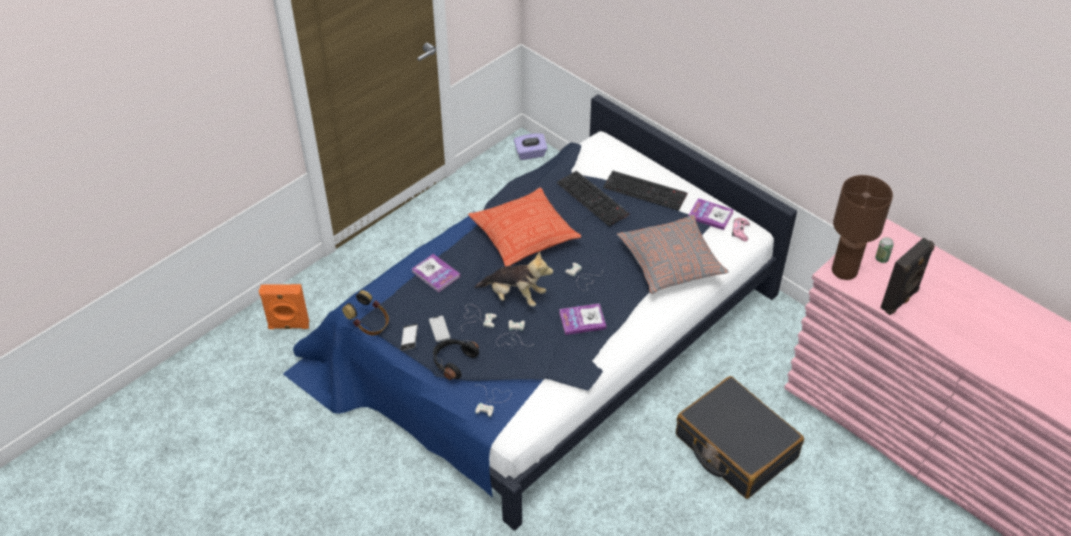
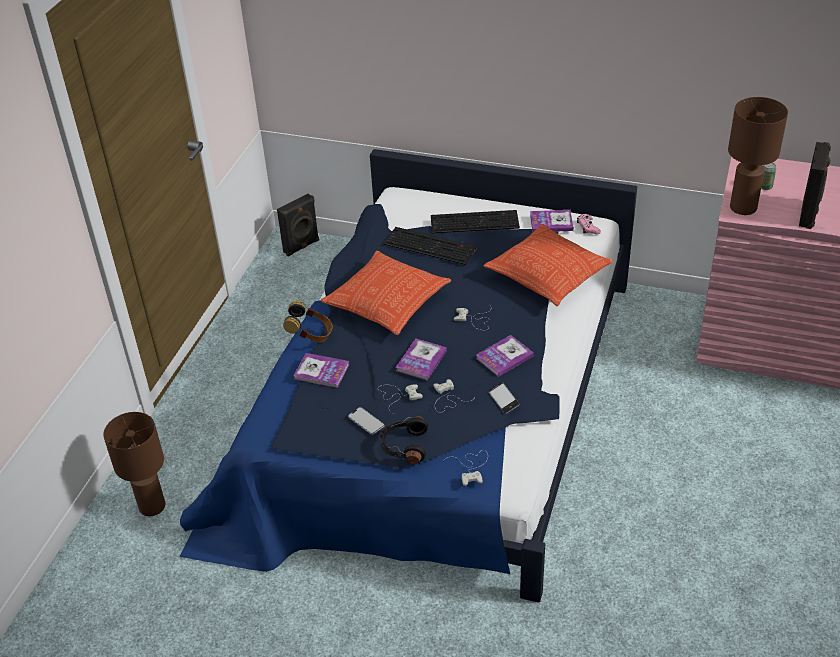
camera: 25 degrees left, 5 degrees down
(288, 326) = (152, 506): orange speaker -> brown table lamp
(369, 324) = (286, 447): headphones -> headphones (311, 335)
(409, 339) = (340, 444): phone -> phone (503, 400)
(514, 296) = (421, 360): plush toy -> book
(530, 154) = (302, 247): purple tissue box -> black speaker
(671, 264) = (548, 277): grey pillow -> orange pillow
(735, 447) = (687, 432): black suitcase -> none

